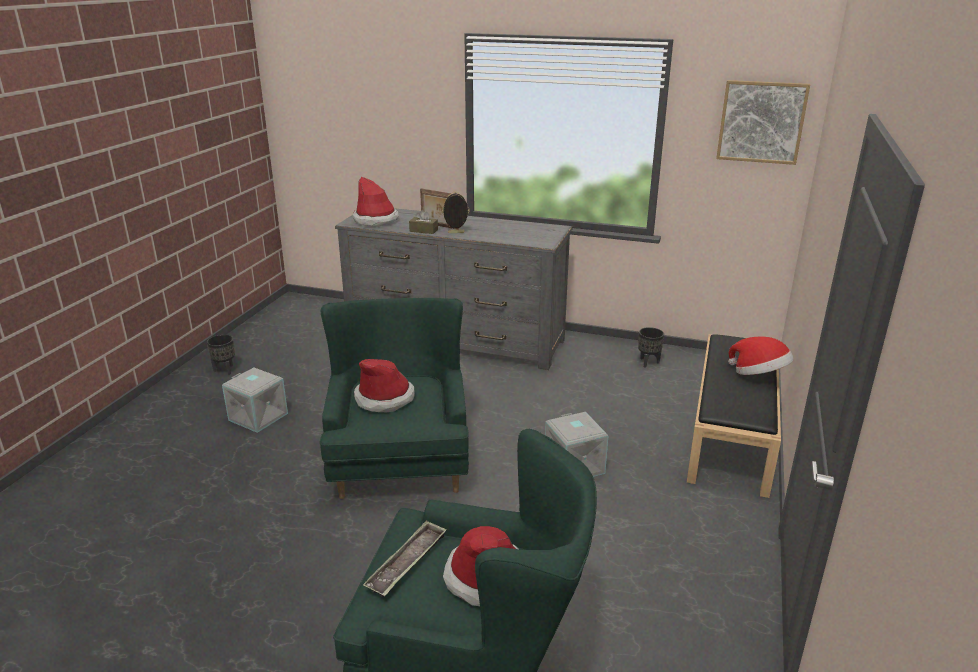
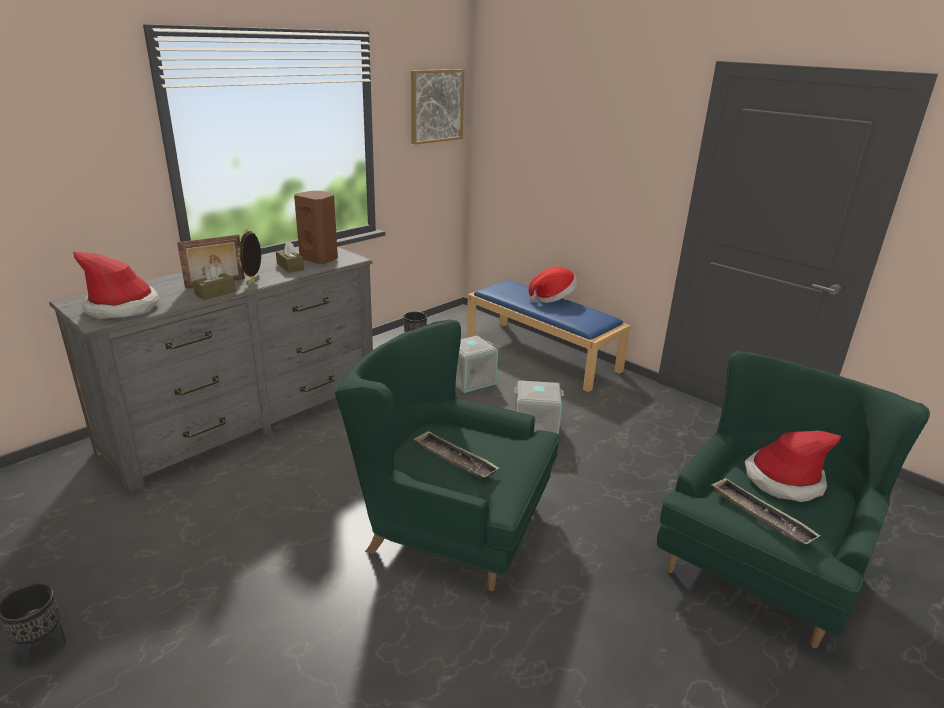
camera: 65 degrees left, 0 degrees up
(259, 416) = (238, 629): grey storage box -> grey storage box (470, 379)
(384, 398) = (454, 459): hat -> tray
(498, 233) = (290, 267): none -> brown tissue box
(528, 236) = (320, 259): none -> brown speaker
(732, 434) = (542, 354): black bench -> blue bench

